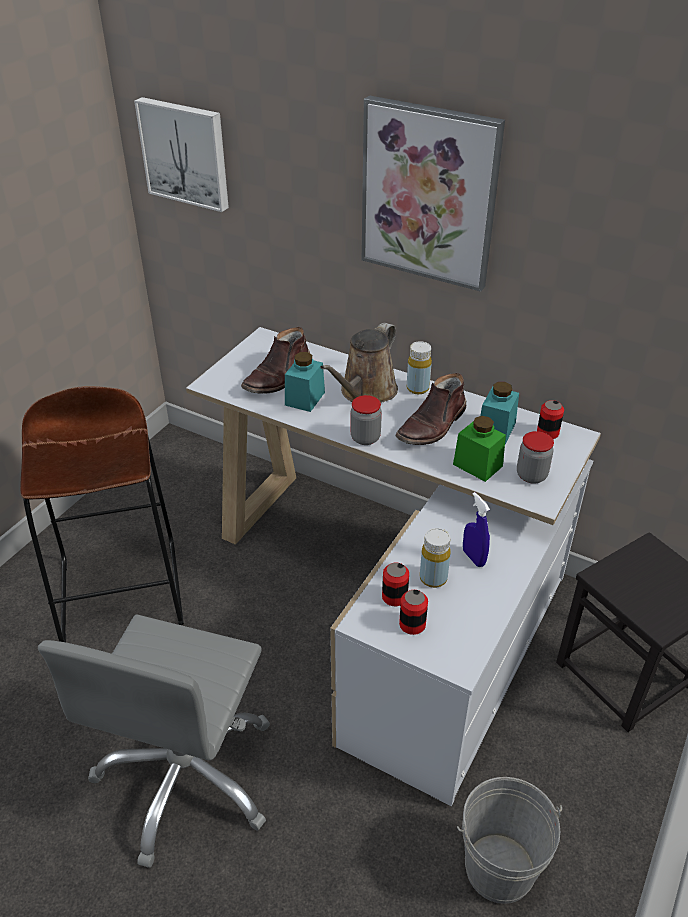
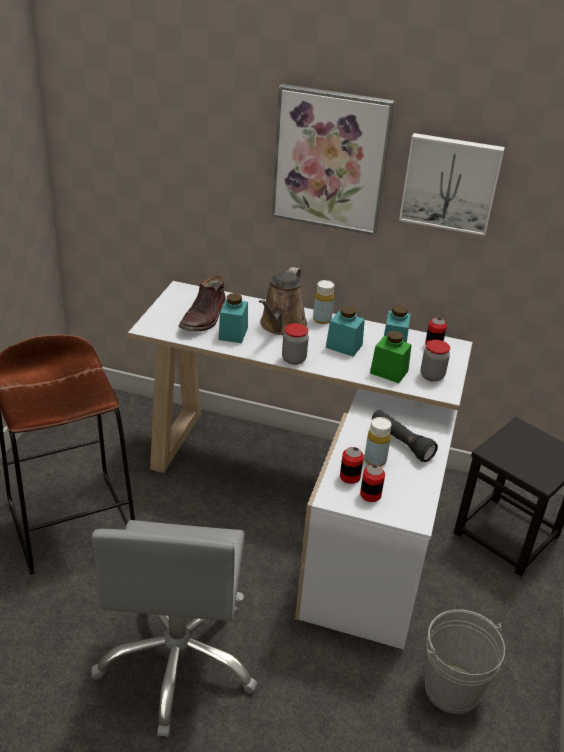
camera: 15 degrees left, 5 degrees down
(185, 153) = (108, 134): picture -> picture (450, 183)
(432, 426) = (344, 346): brown boot -> turquoise jar
(473, 558) = (400, 442): blue spray bottle -> black flashlight

